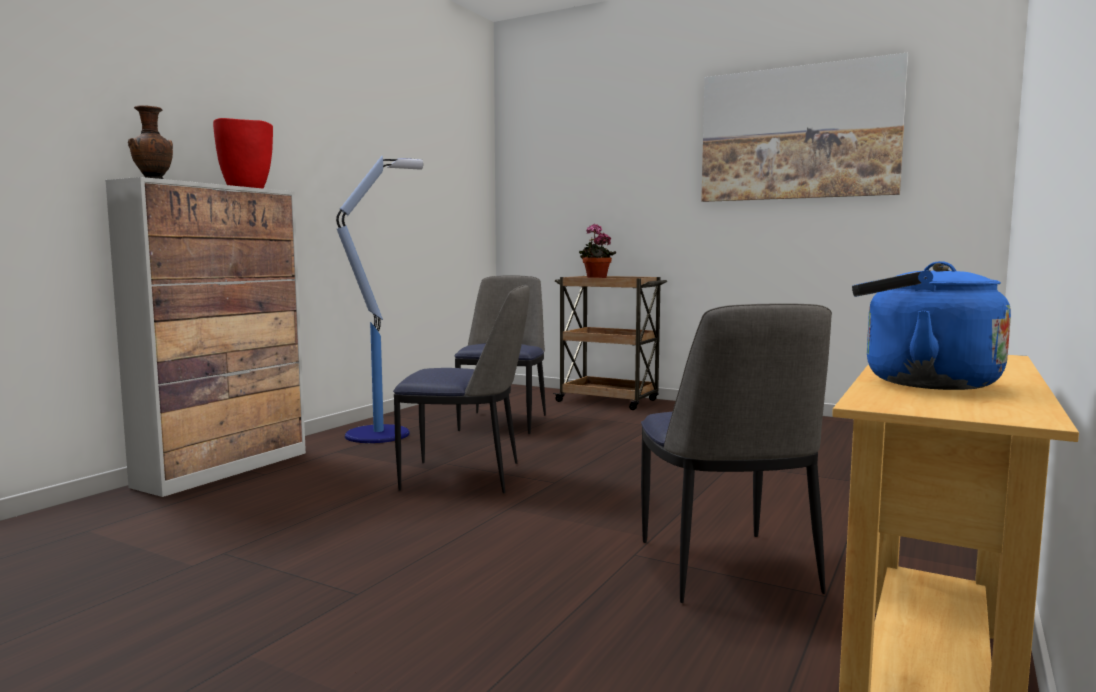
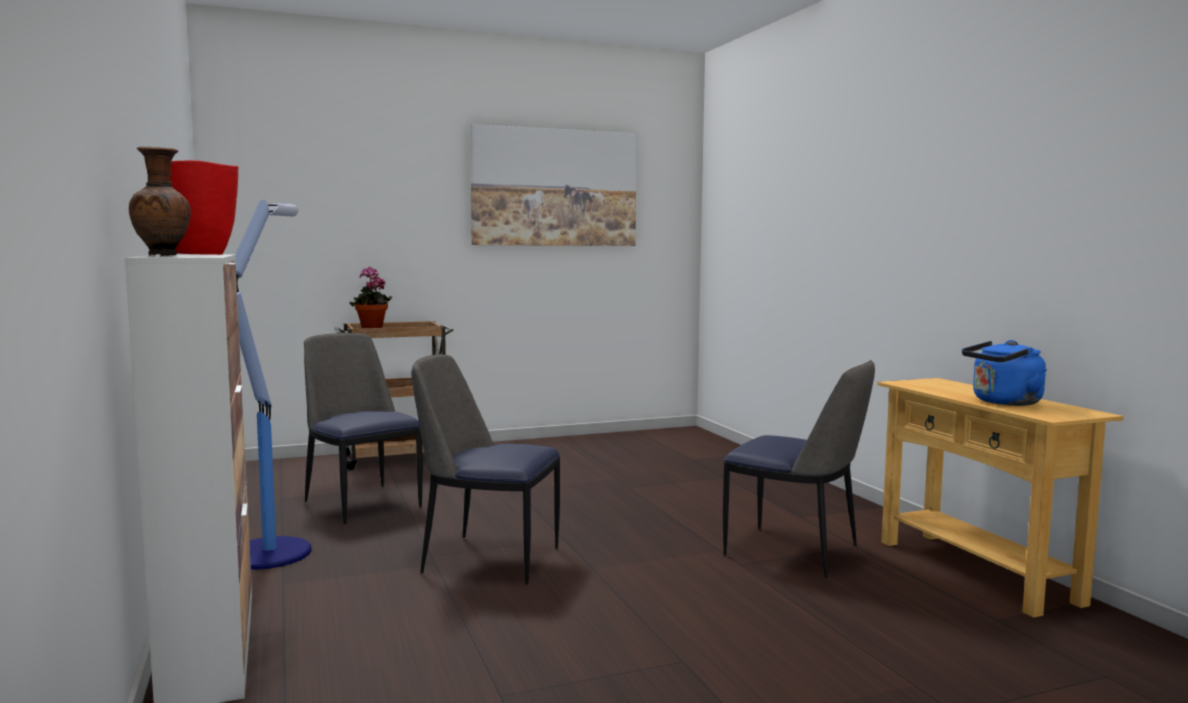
camera: 50 degrees left, 0 degrees up
(466, 477) = (487, 559): chair -> chair turned 120 degrees counterclockwise

